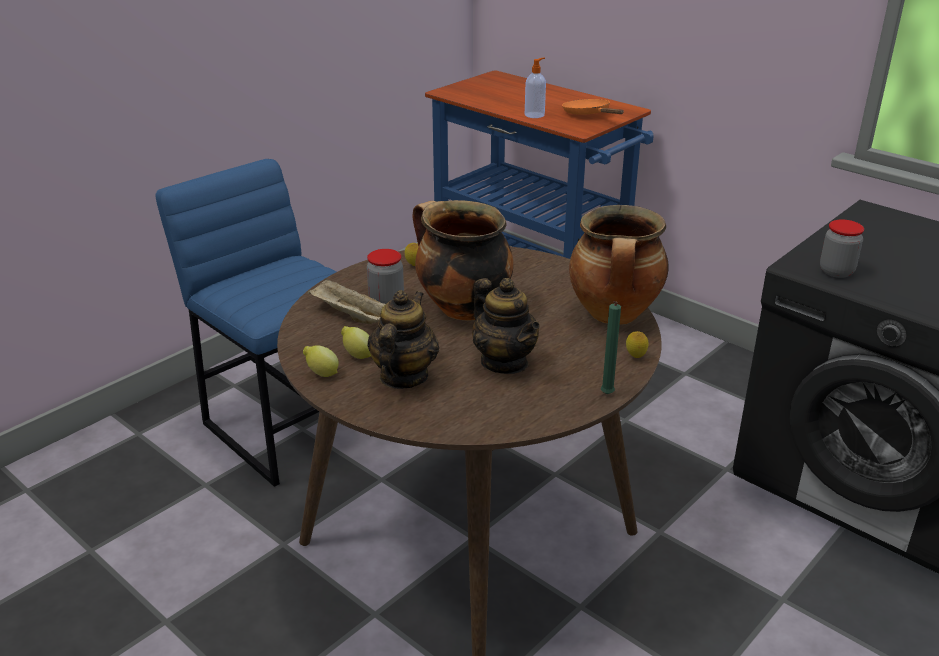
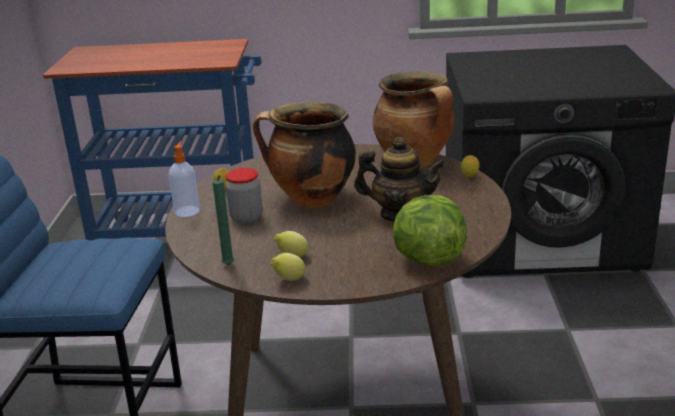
camera: 40 degrees left, 5 degrees down
(351, 316) = (238, 238): beige tray -> none
(403, 377) = (351, 253): teapot -> none
(450, 417) = (428, 259): none -> lettuce
(535, 115) = (169, 63): soap dispenser -> soap dispenser (187, 211)
(589, 115) = (210, 52): orange frying pan -> none
(606, 395) = (492, 203): green candle -> green candle (228, 266)
(836, 271) = (503, 89): jar -> none

